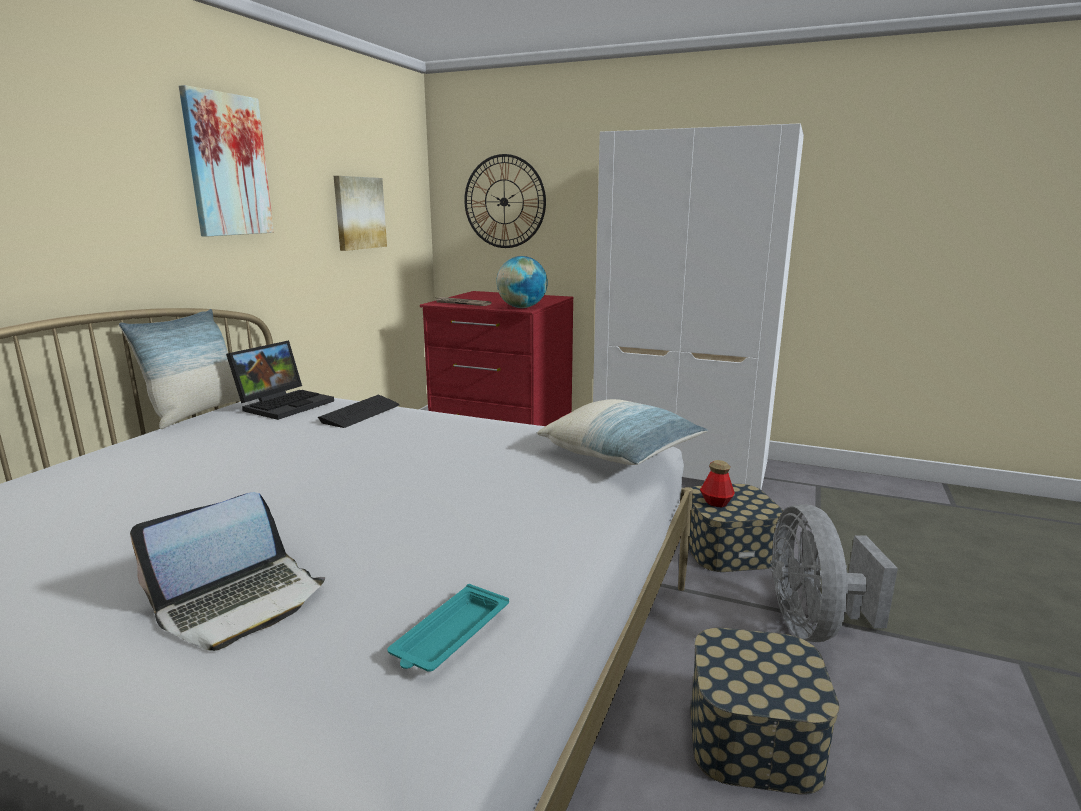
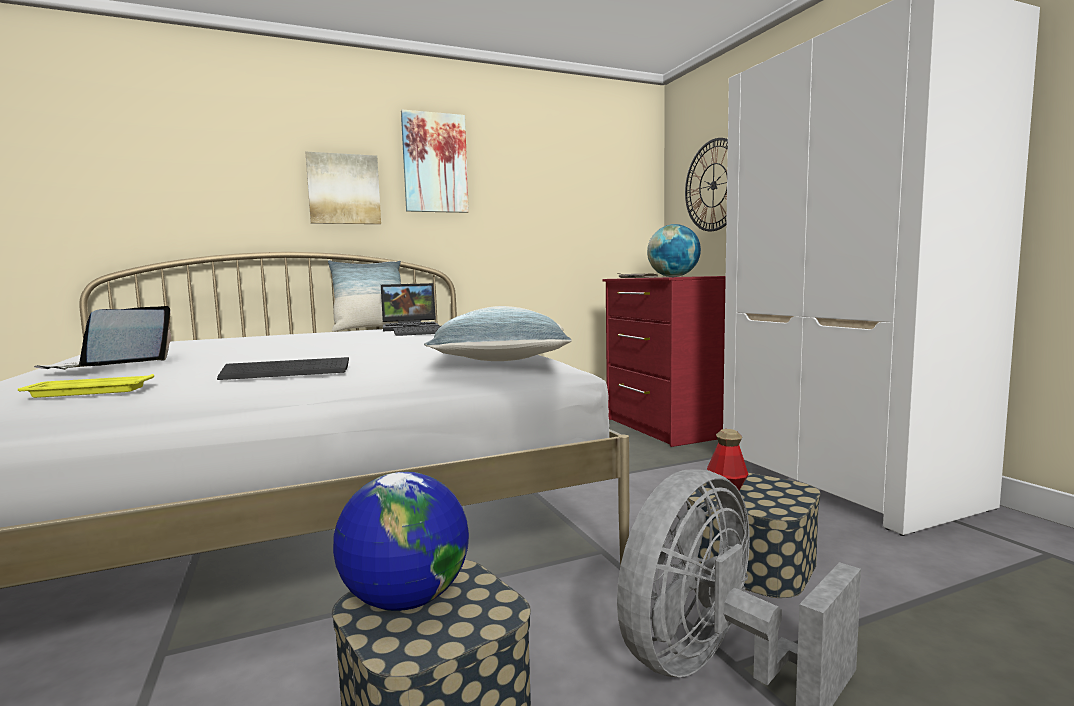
camera: 45 degrees right, 10 degrees down
(241, 602) = (106, 368): laptop -> laptop turned 105 degrees clockwise
(359, 213) = (567, 203): picture -> picture (344, 189)
(450, 636) = (87, 392): turquoise tray -> yellow tray
(526, 528) = (286, 372): none -> keyboard
(742, 675) = (405, 600): none -> globe

